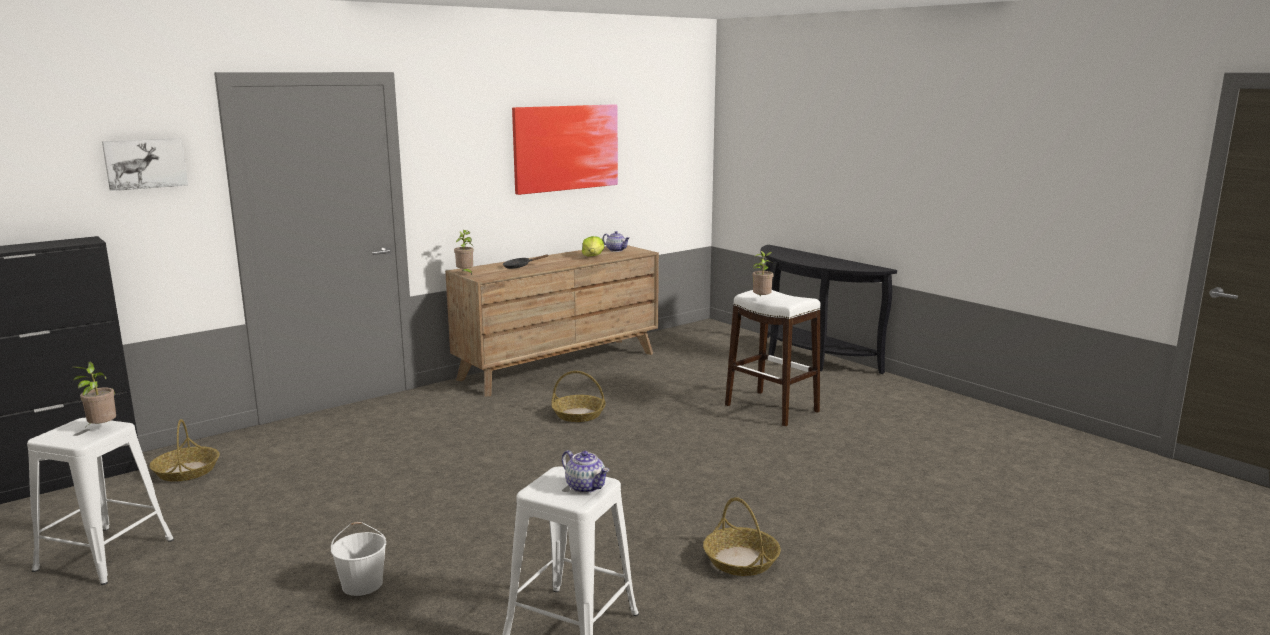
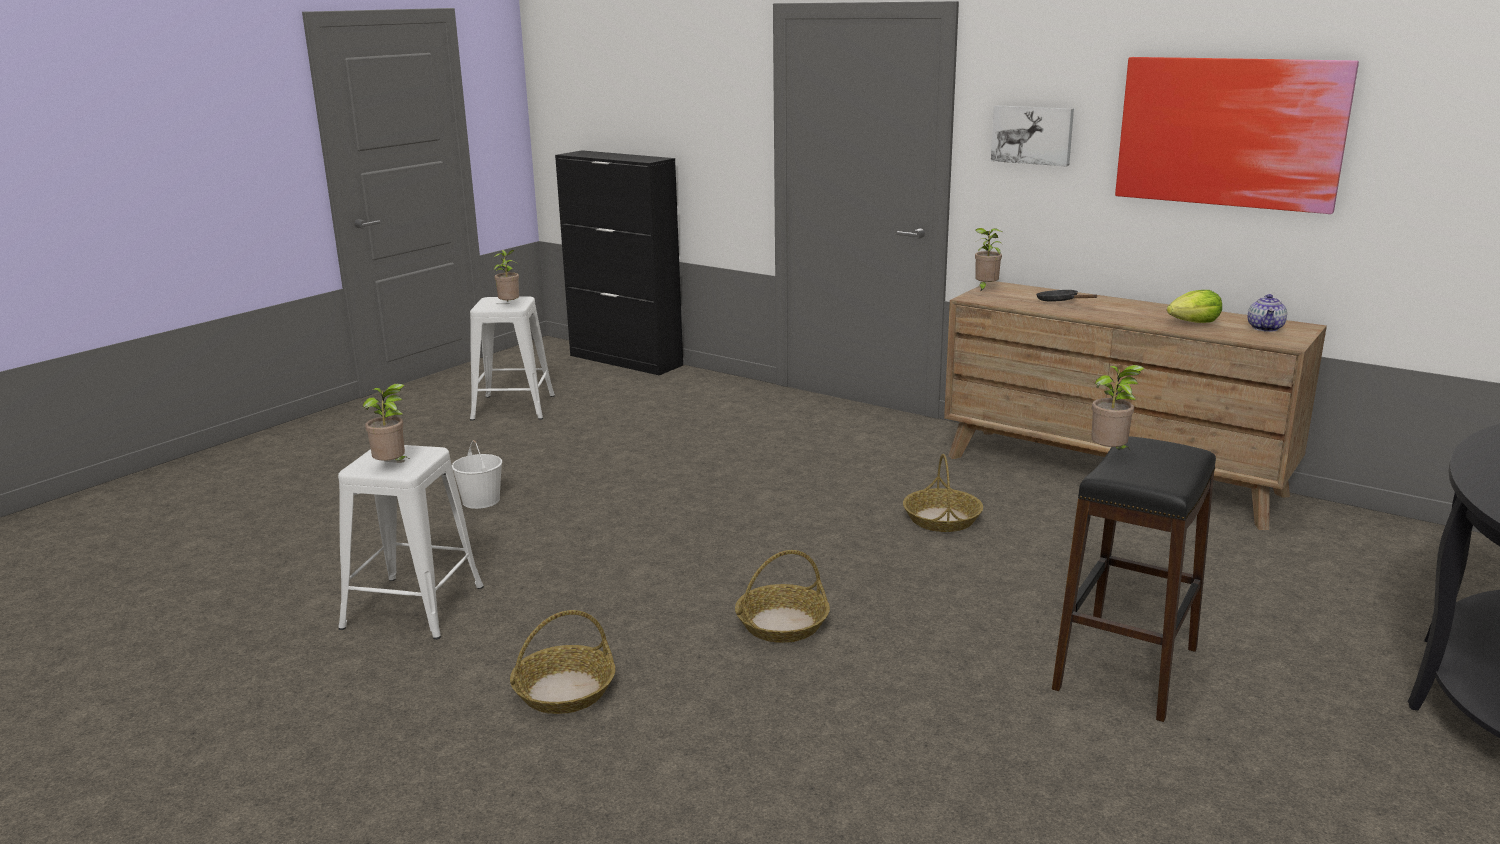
camera: 75 degrees right, 5 degrees up
(145, 163) = (713, 95): picture -> picture (1032, 135)
(187, 471) = (662, 389): basket -> basket (782, 624)
(586, 487) = (392, 466): teapot -> potted plant
(772, 408) = (1126, 669): white stool -> black stool

